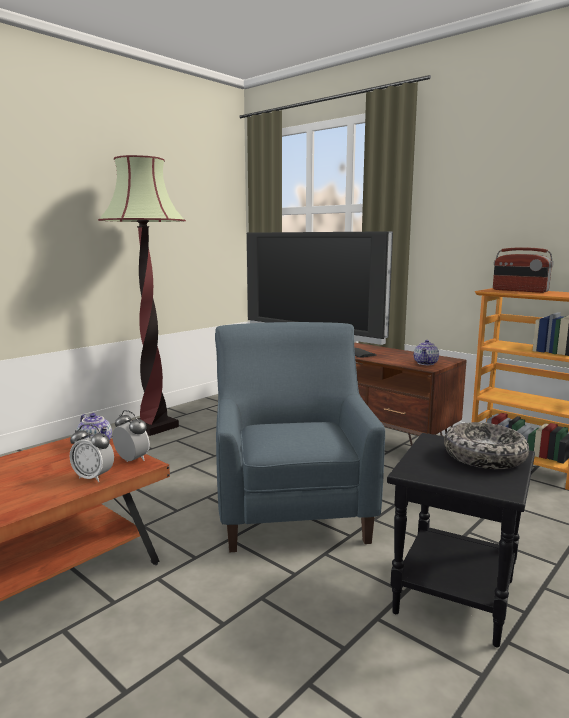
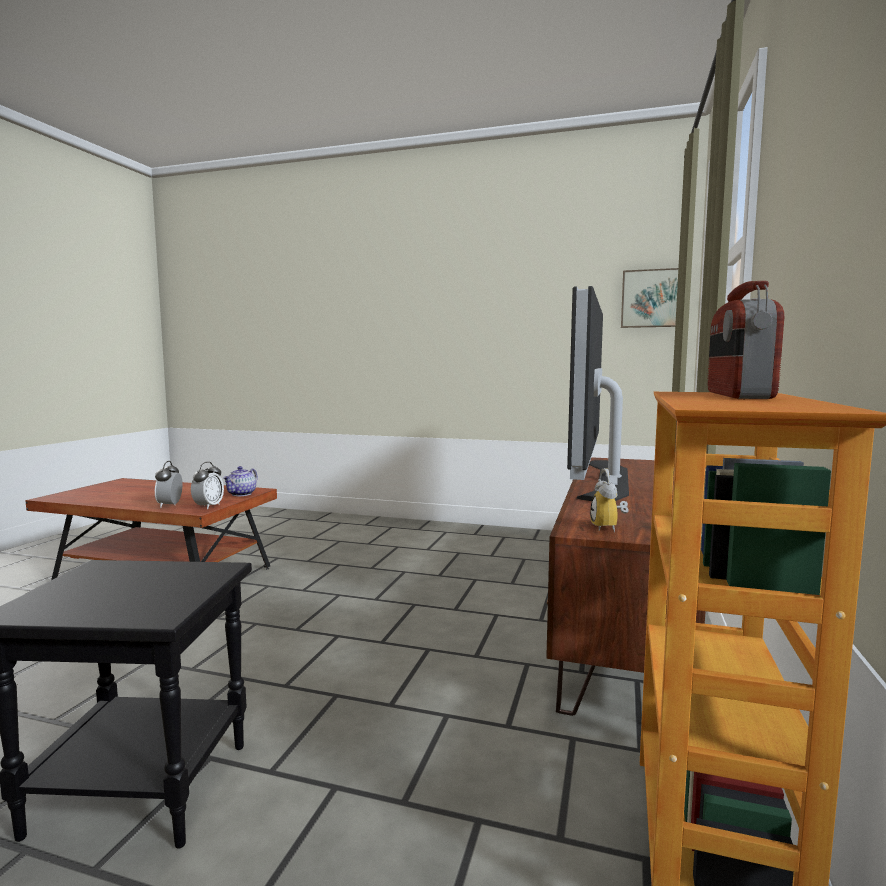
camera: 65 degrees right, 5 degrees down
(154, 427) = (480, 537): floor lamp -> none
(223, 216) = (651, 298): none -> picture
(291, 506) = (342, 637): blue armchair -> none
(426, 363) = (609, 528): teapot -> alarm clock
(484, 457) = (144, 597): bowl -> none

